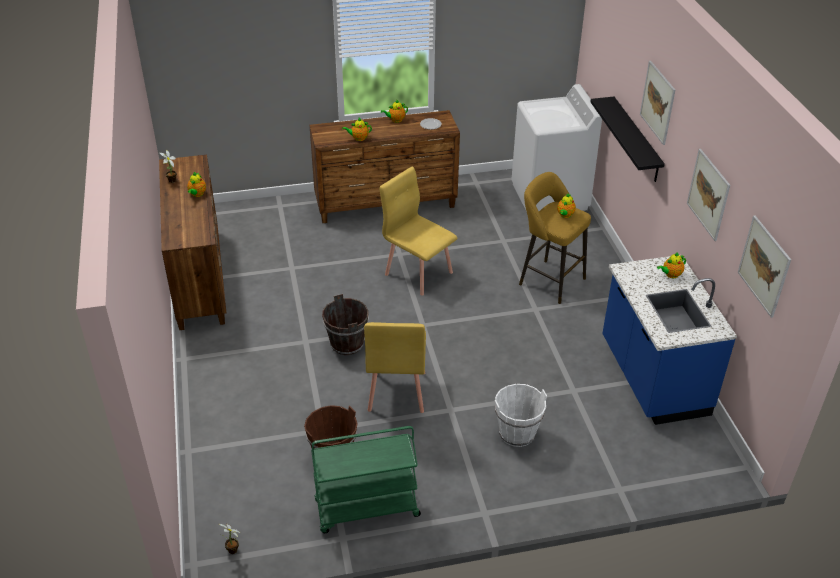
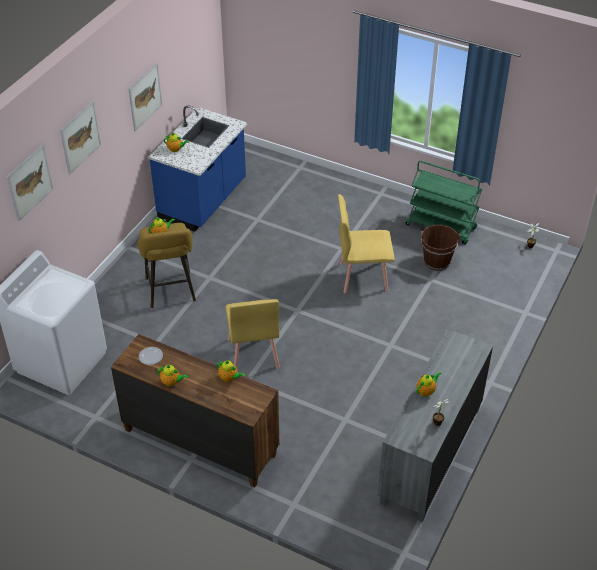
camera: 140 degrees left, 5 degrees up
(200, 278) = (430, 455): brown dresser -> grey dresser
(346, 344) = (363, 326): brown bucket -> none
(396, 392) = (363, 276): yellow chair -> yellow chair turned 135 degrees counterclockwise
(517, 433) = (318, 217): white bucket -> none
(636, 140) = (72, 196): black shelf -> none
(764, 266) = (191, 53): picture -> picture (29, 182)

